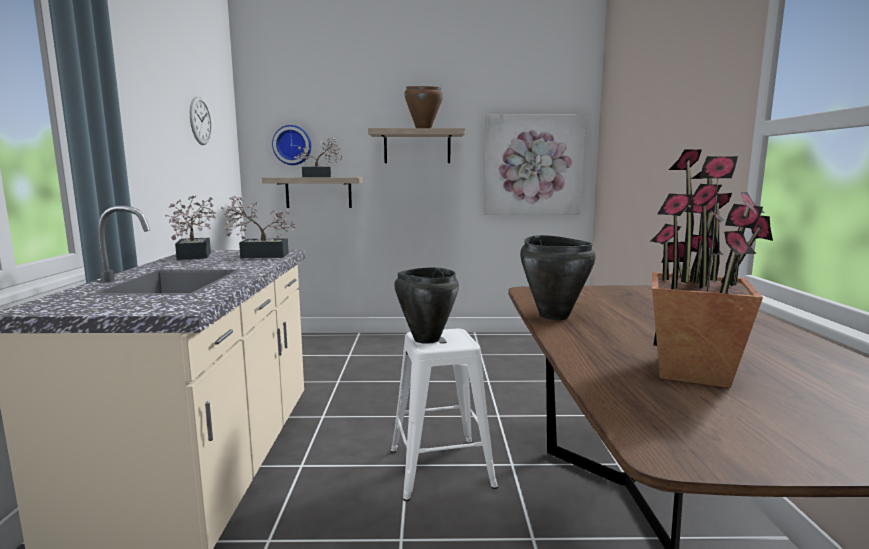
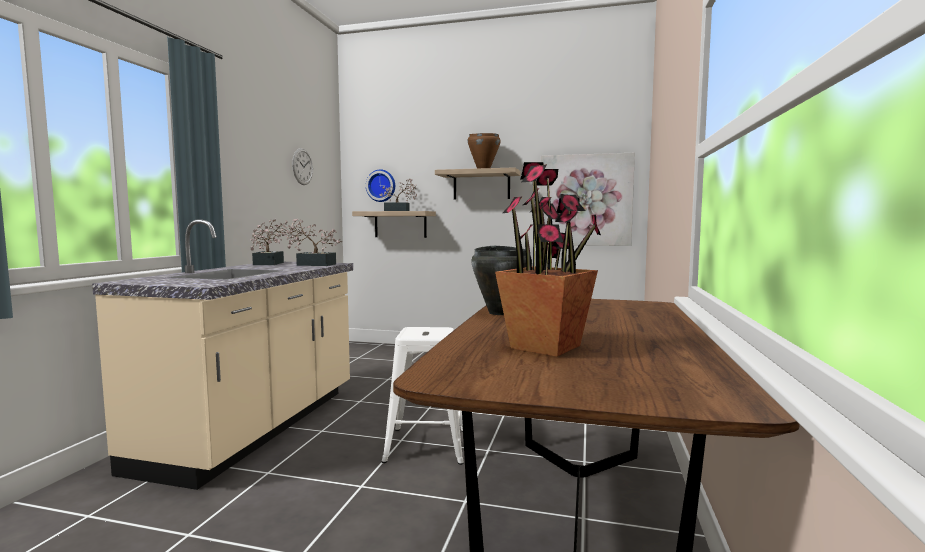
camera: 15 degrees right, 5 degrees down
(426, 339) = (412, 332): black cooking pot -> none

